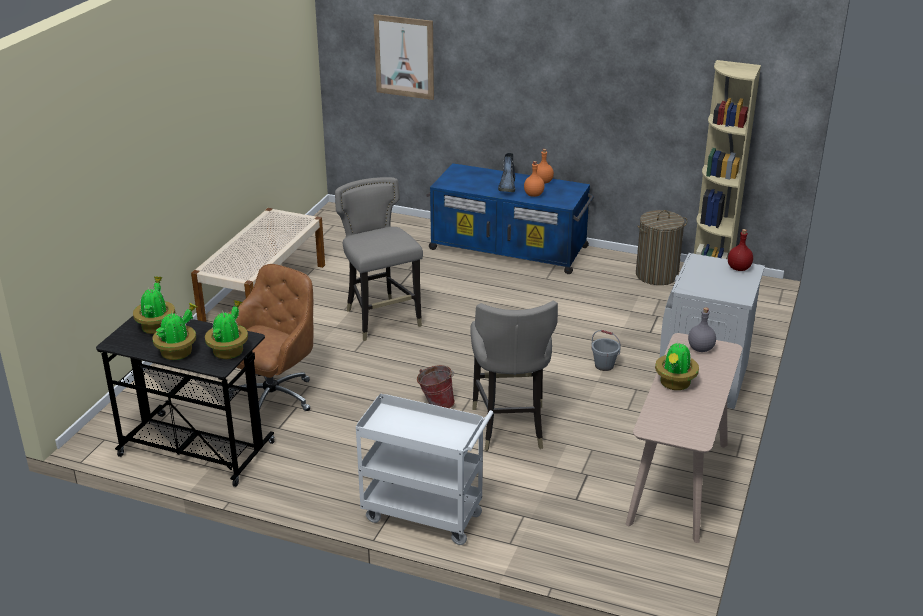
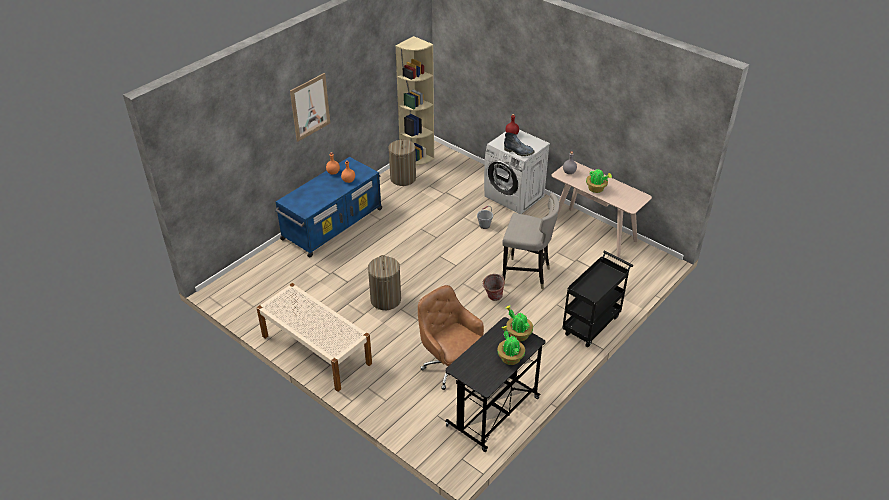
camera: 70 degrees left, 10 degrees up
(157, 326) = (473, 364): potted plant -> none
(381, 319) = (385, 300): grey stool -> laundry basket
(404, 57) = (232, 154): picture -> picture (310, 107)
(426, 518) = (592, 325): white cart -> black cart
(507, 186) = (329, 187): boot -> boot (519, 152)

